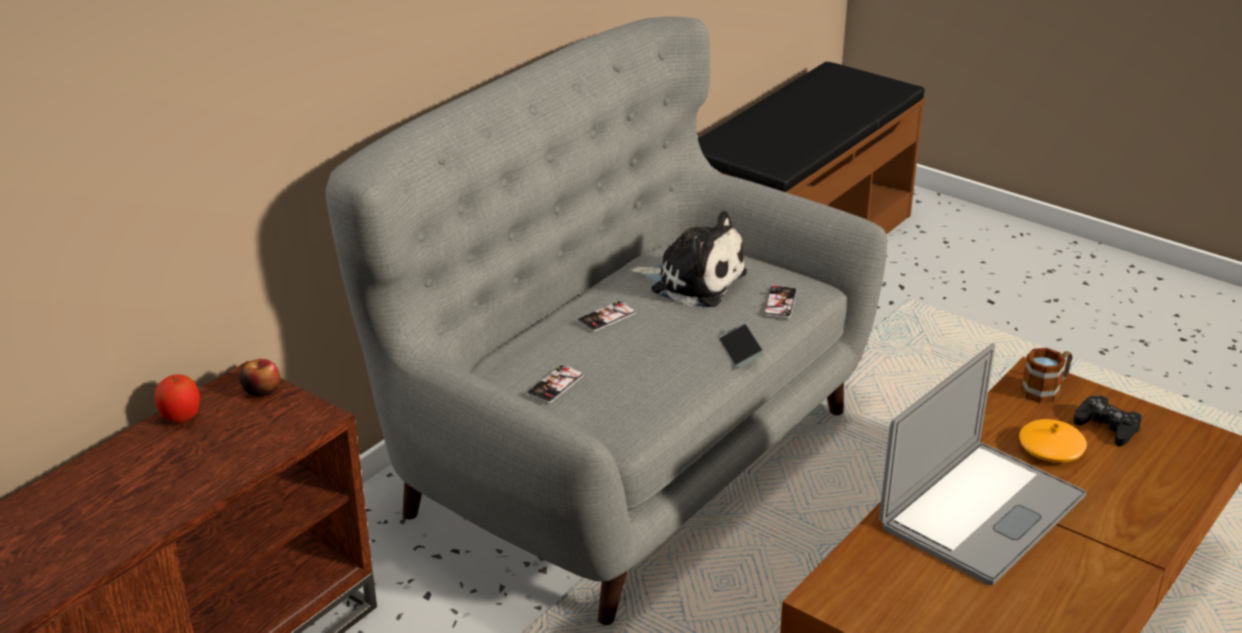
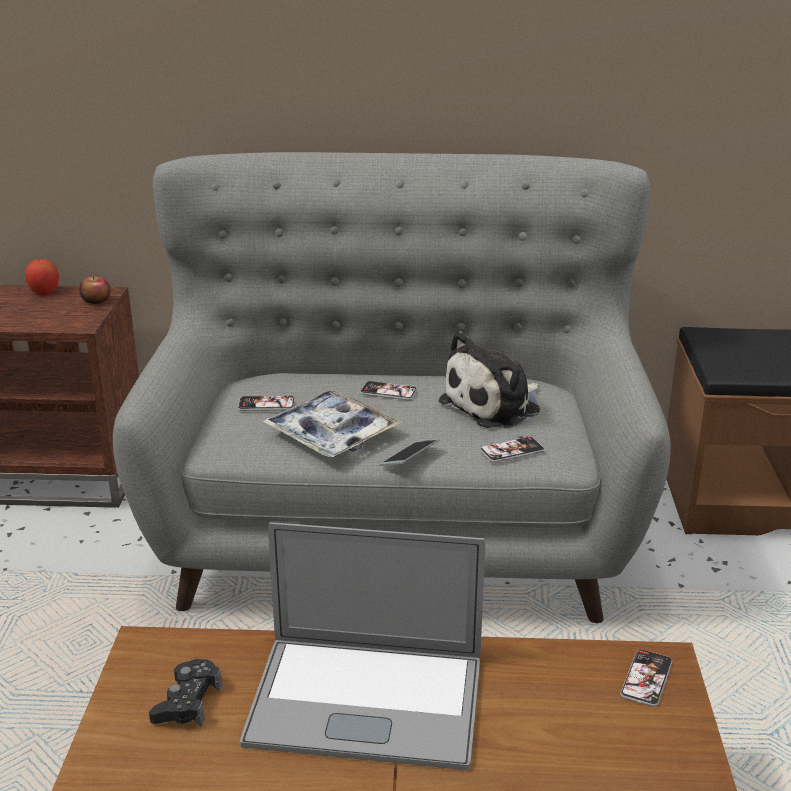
camera: 55 degrees right, 5 degrees down
(658, 372) = (331, 435): none -> tray
(693, 281) = (495, 406): plush toy -> plush toy turned 60 degrees clockwise
(1046, 389) = (646, 678): mug -> phone
(1050, 449) = (533, 717): orange vase -> none
(1107, 427) = (630, 749): black game controller -> black game controller (187, 702)

